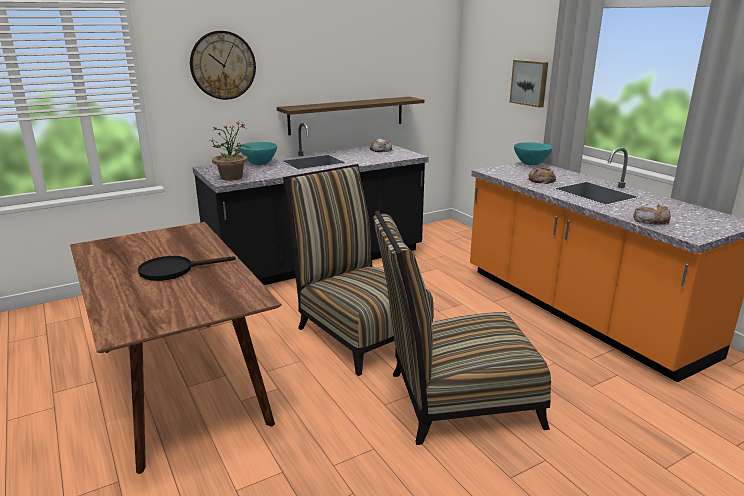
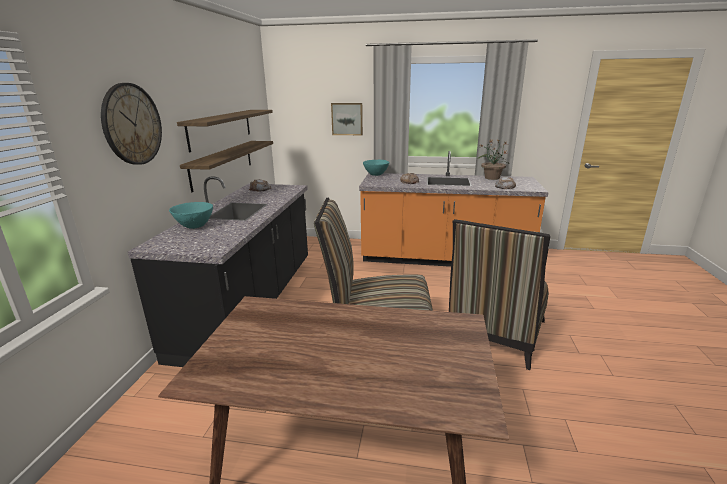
camera: 50 degrees left, 0 degrees up
(174, 270) = (352, 343): black frying pan -> none
(232, 177) = (209, 245): potted plant -> potted plant (491, 178)
(353, 78) = (221, 128): none -> shelf

